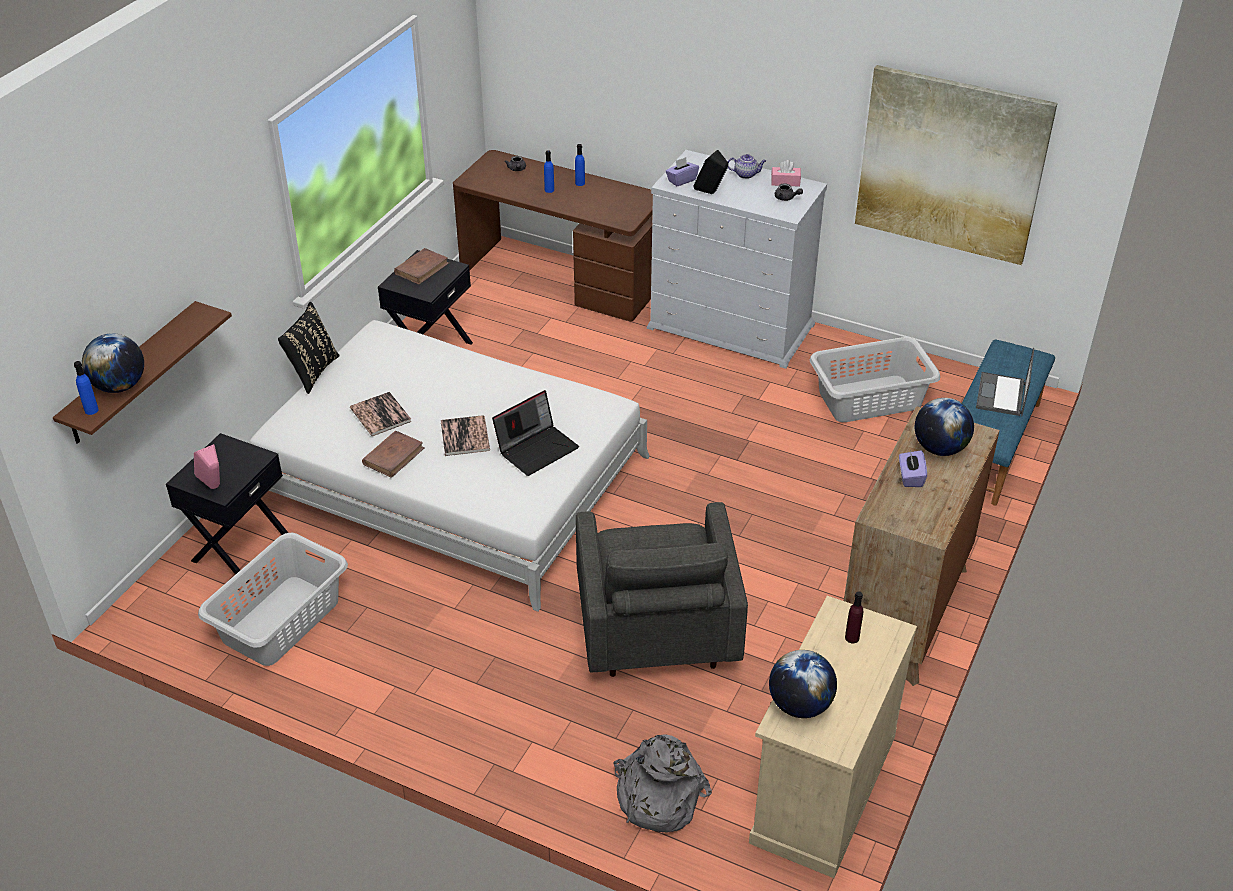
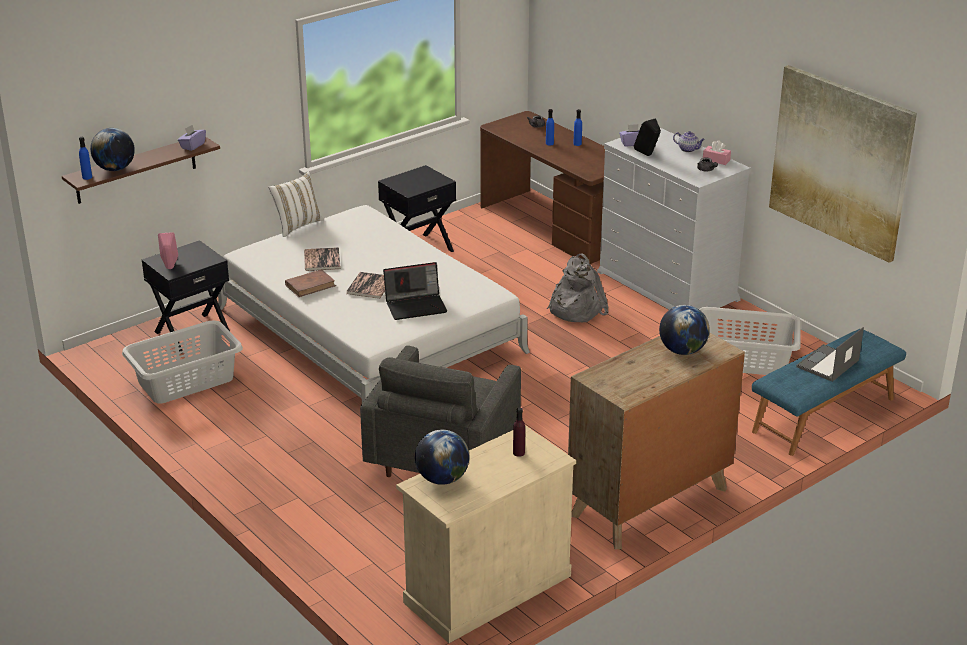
camera: 25 degrees right, 10 degrees down
(312, 372) = (297, 225): black pillow -> white pillow
(422, 268) = (419, 176): brown book -> none
(657, 796) = (360, 555): grey backpack -> grey backpack (575, 309)
(910, 477) = (640, 362): purple tissue box -> purple tissue box (192, 146)

